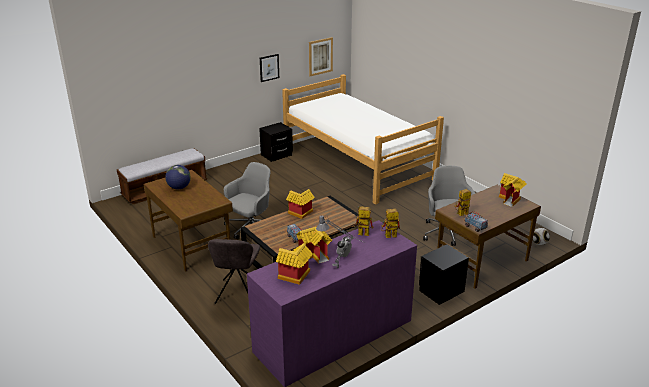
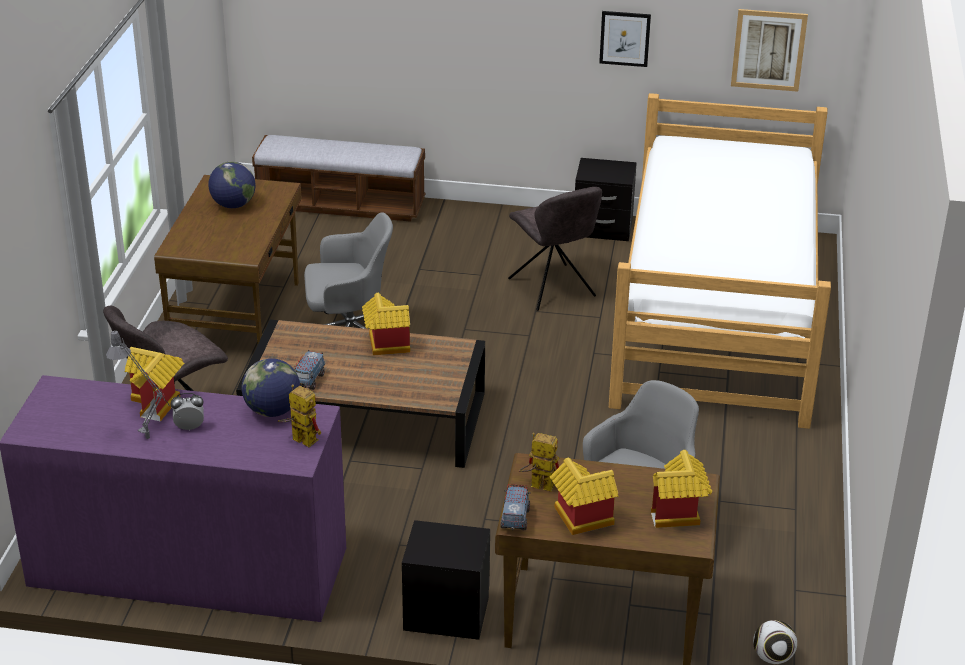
camera: 45 degrees right, 5 degrees up
(294, 180) = (553, 289): none -> grey chair
(294, 277) = (79, 416): toy house -> toy house (579, 520)
(360, 234) = (272, 411): toy robot -> globe

